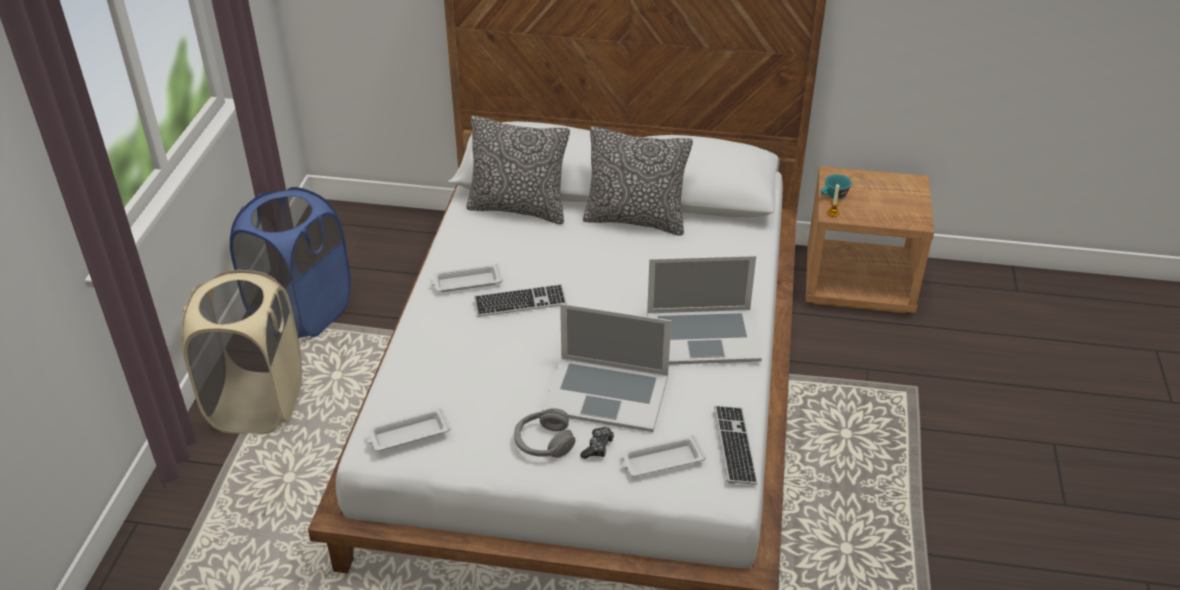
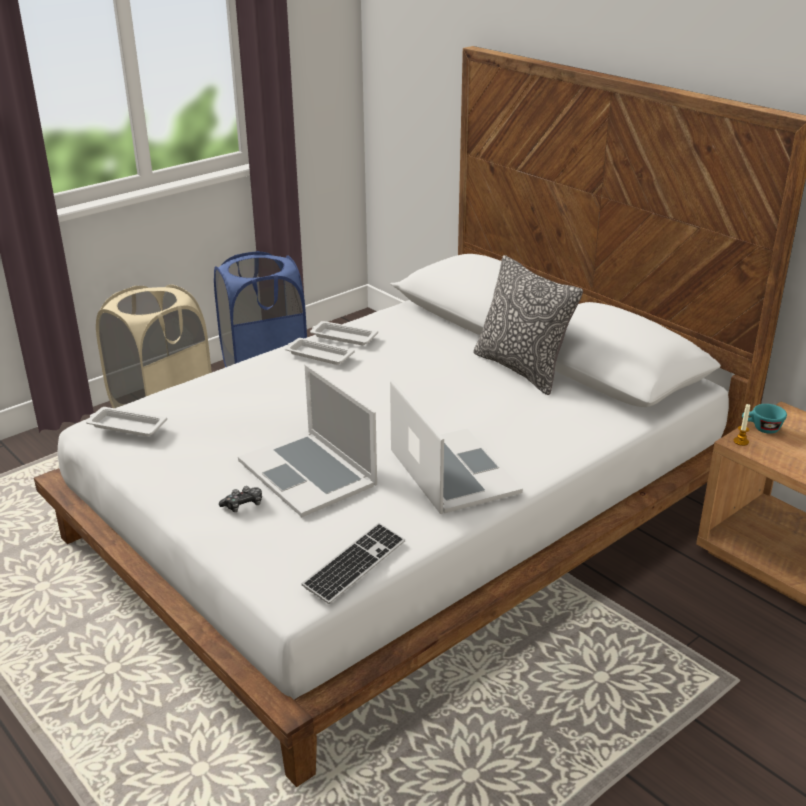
camera: 40 degrees right, 10 degrees down
(518, 208) = (434, 326): pillow -> none
(520, 302) = (337, 383): keyboard -> none
(543, 442) = (209, 480): grey headphones -> none
(661, 461) = (275, 541): white tray -> white tray (342, 337)
(702, 336) = (452, 471): laptop -> laptop turned 150 degrees counterclockwise

